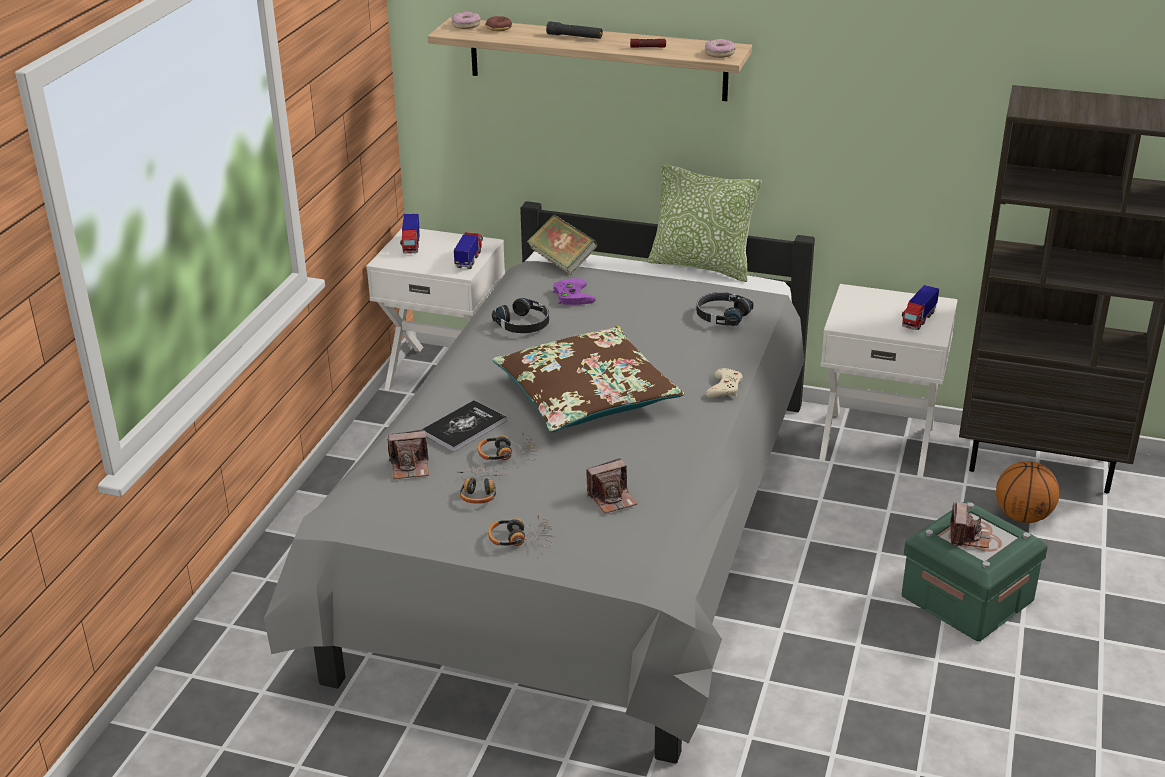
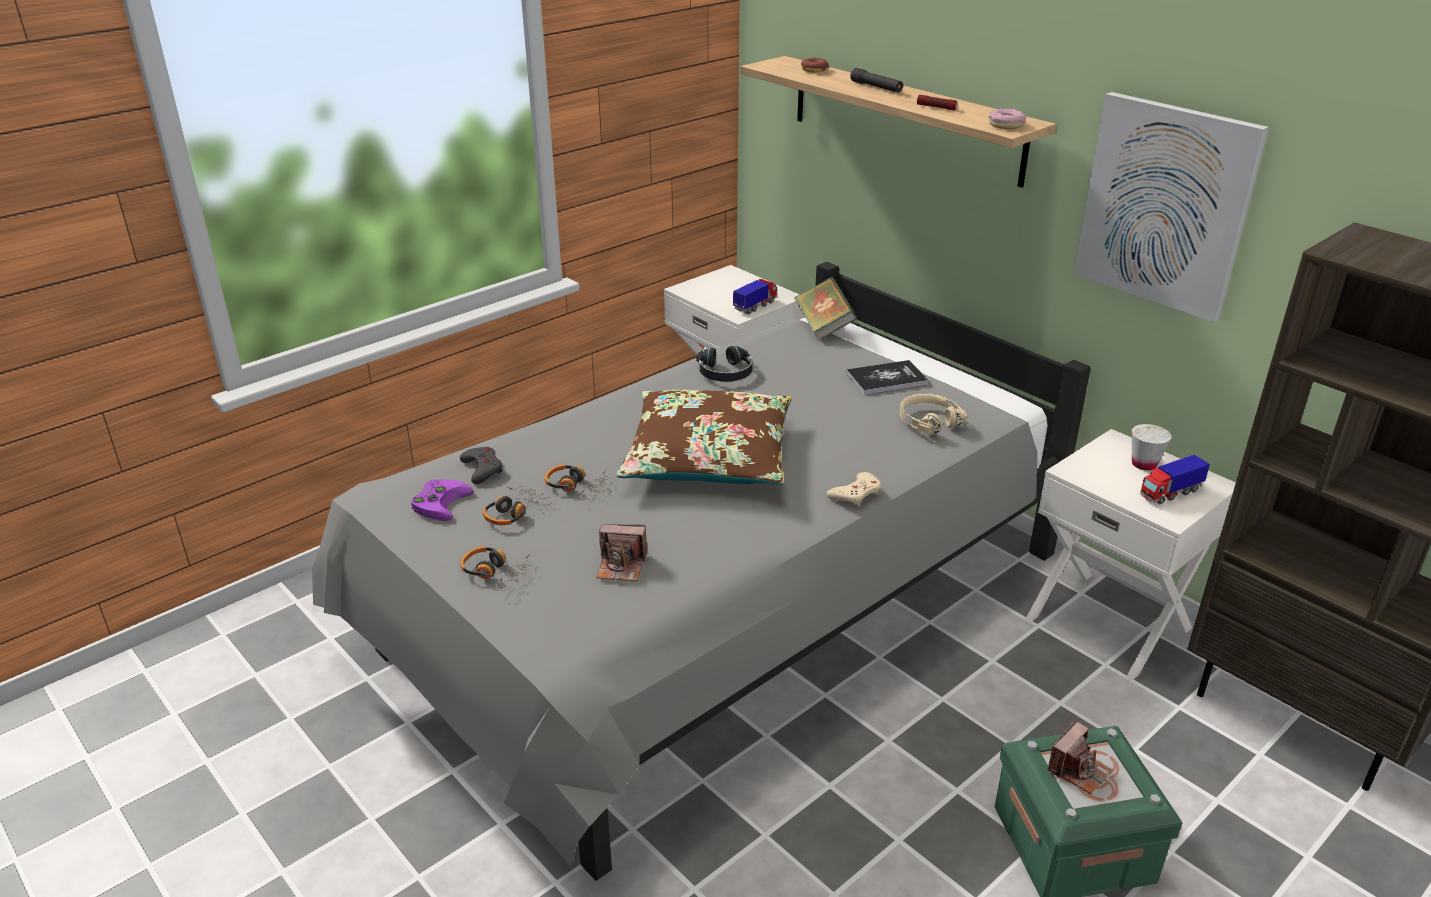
camera: 30 degrees right, 0 degrees up
(410, 467) = (482, 469): camera -> grey game controller
(411, 245) = (719, 281): toy truck -> none
(464, 427) = (567, 449): book -> book (886, 379)
(466, 25) = (788, 63): donut -> none
(571, 295) = (798, 359): purple game controller -> purple game controller (440, 502)
(702, 266) = (963, 368): pillow -> none
(721, 316) = (928, 421): black headphones -> beige headphones
(859, 95) = (1165, 205): none -> picture
(884, 304) = (1144, 464): none -> white cup
(1023, 516) = (1224, 774): basketball -> none

